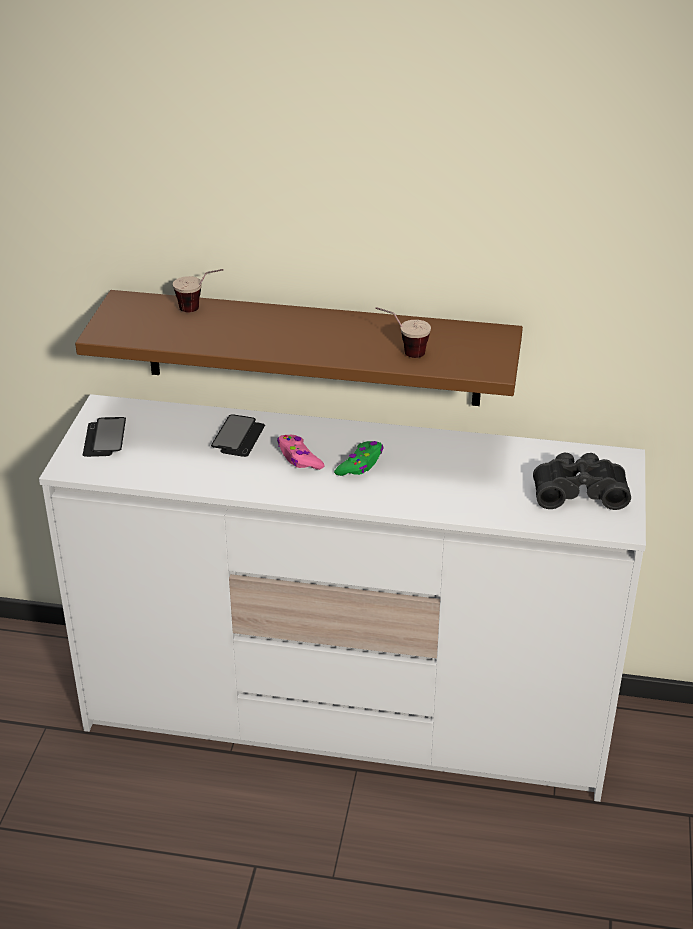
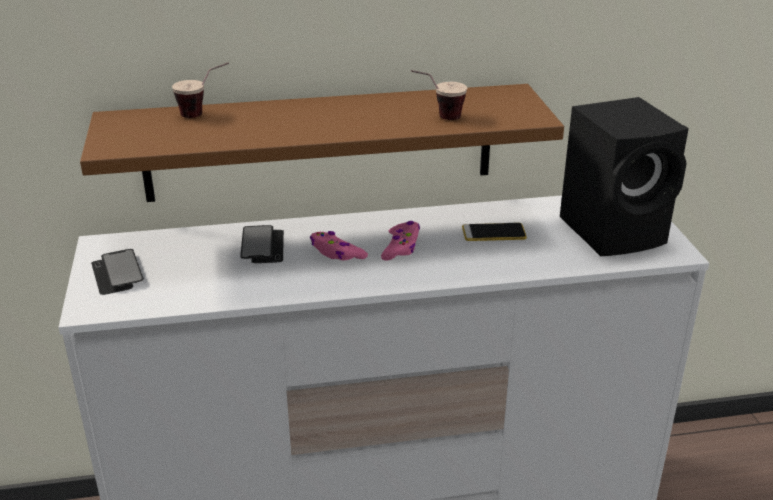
camera: 20 degrees left, 5 degrees down
(360, 464) = (401, 247): green game controller -> pink game controller
(457, 468) = (494, 233): none -> phone
(578, 491) = (616, 231): black binoculars -> black speaker

